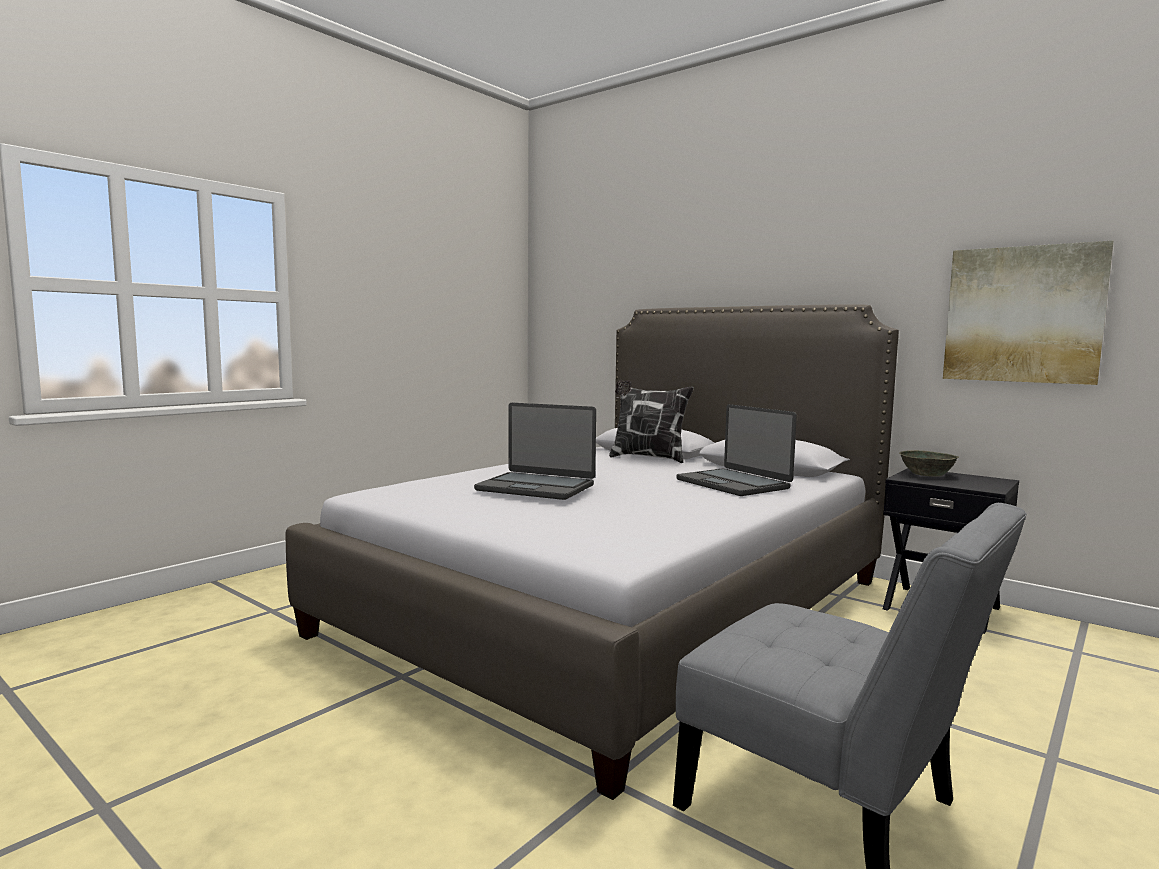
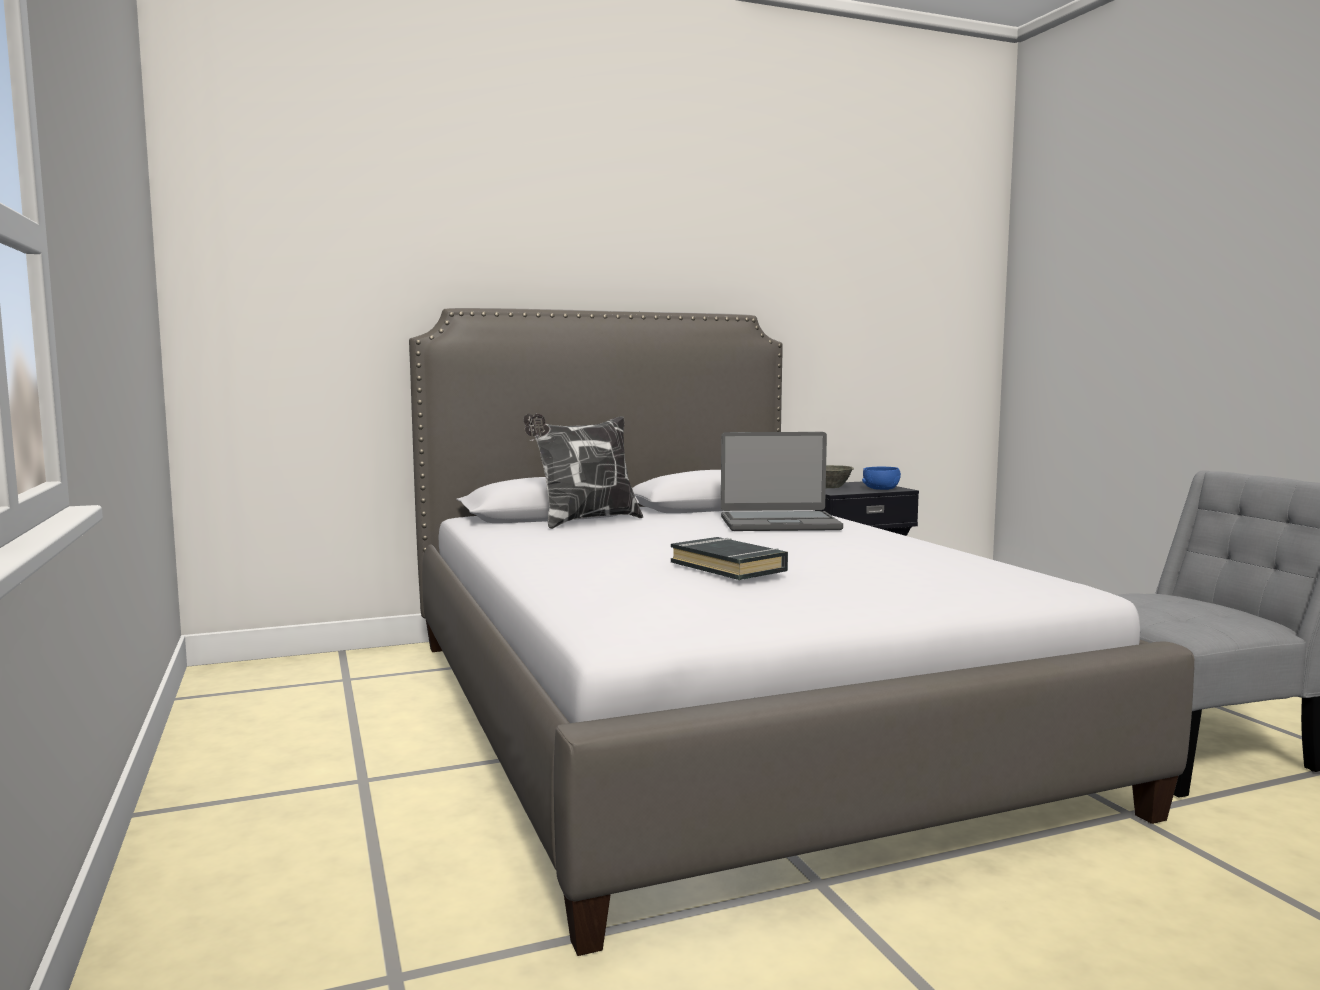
camera: 60 degrees left, 0 degrees up
(536, 487) = (729, 567): laptop -> black book
(972, 485) = (881, 488): none -> blue bowl
(1023, 314) = (860, 330): picture -> none

